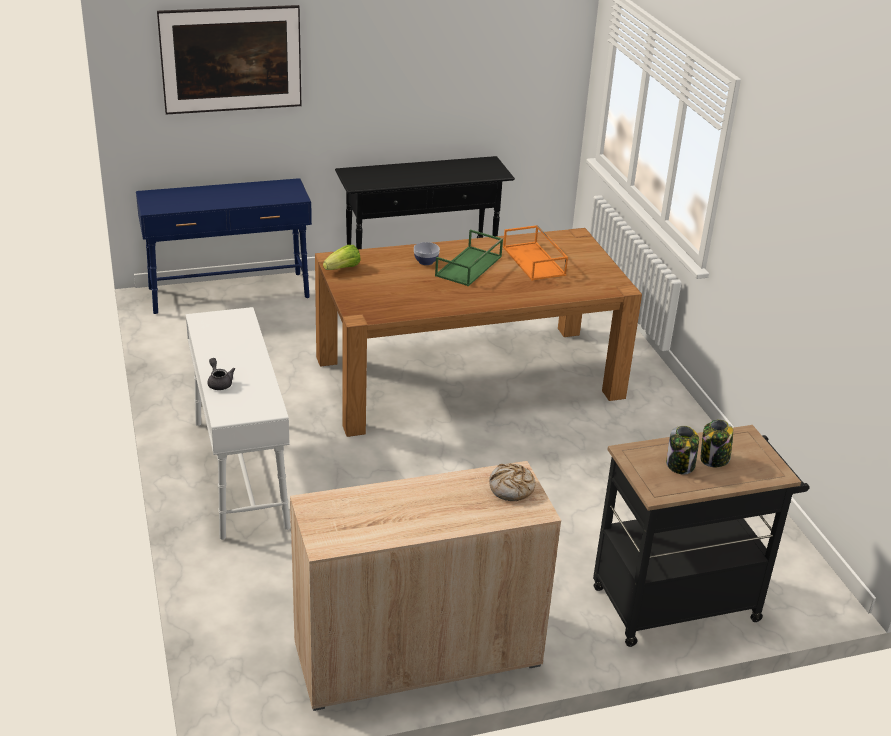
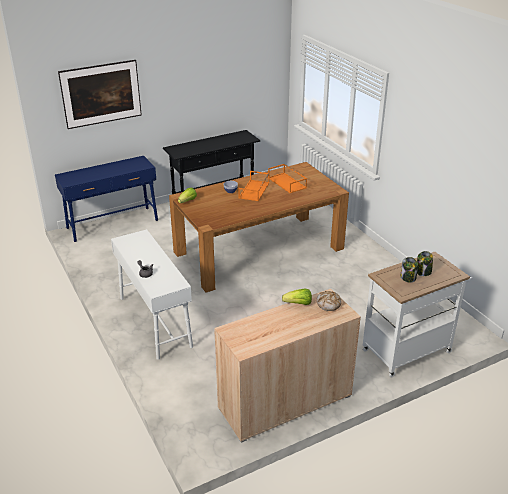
camera: 10 degrees left, 0 degrees up
(456, 478) = (298, 304): none -> lettuce
(469, 266) = (254, 190): green tray -> orange tray
(680, 604) = (409, 350): black cart -> white cart

